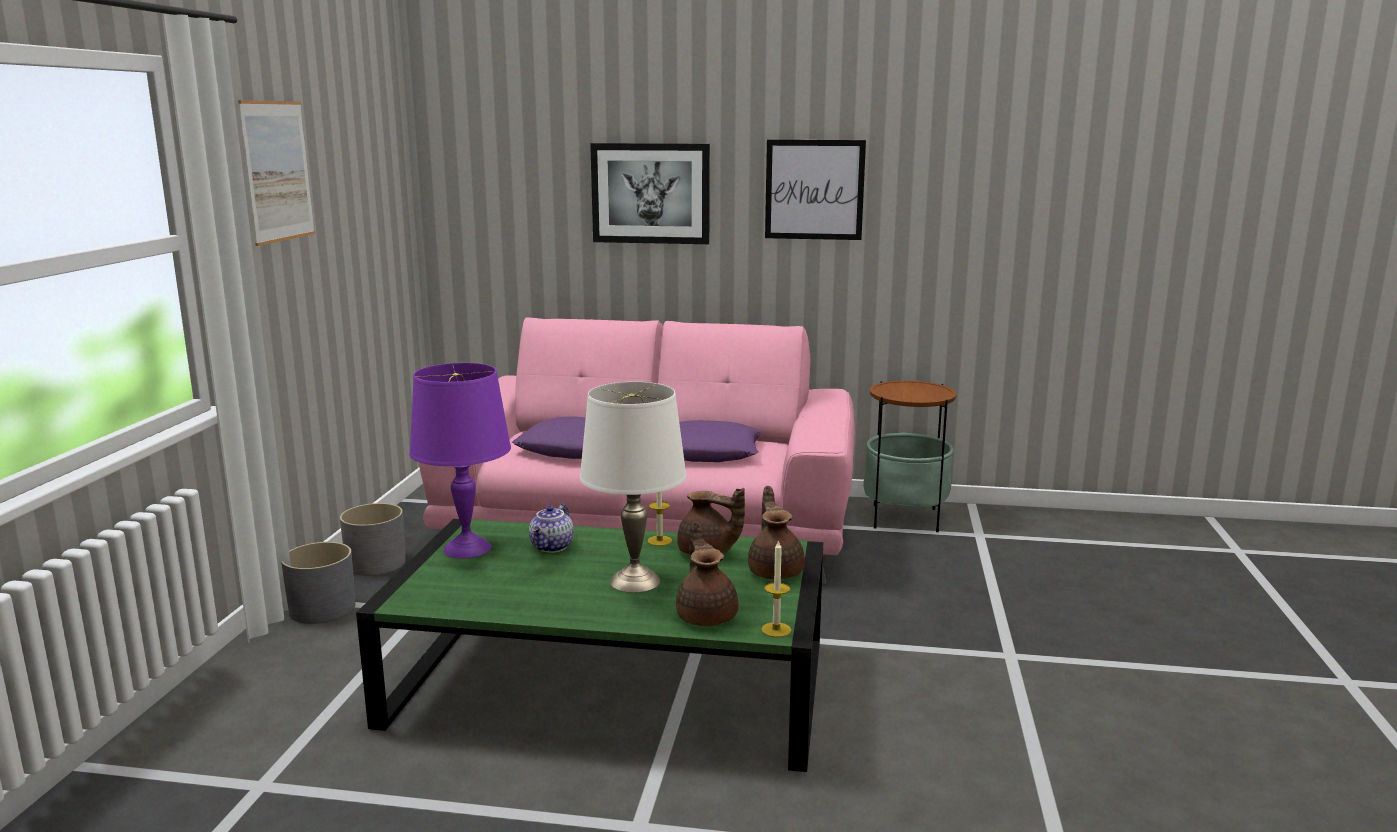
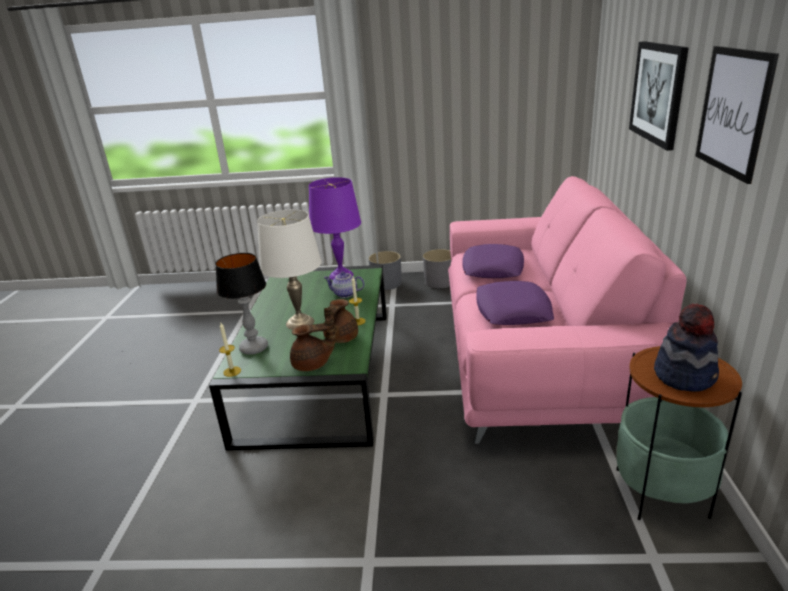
camera: 85 degrees right, 10 degrees up
(278, 171) = (422, 59): picture -> none
(706, 615) = (254, 348): brown teapot -> table lamp
(918, 391) = (685, 375): none -> hat

